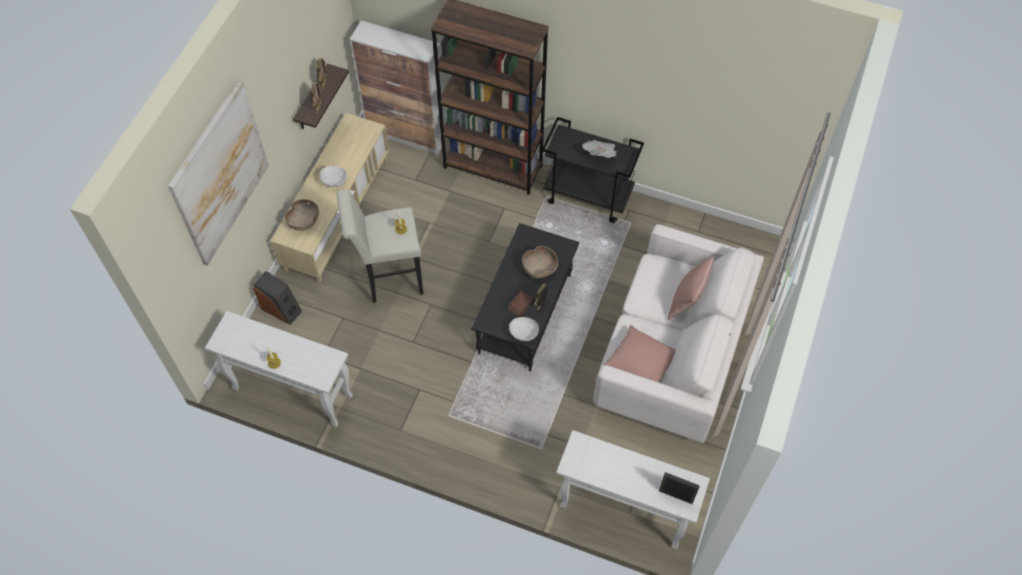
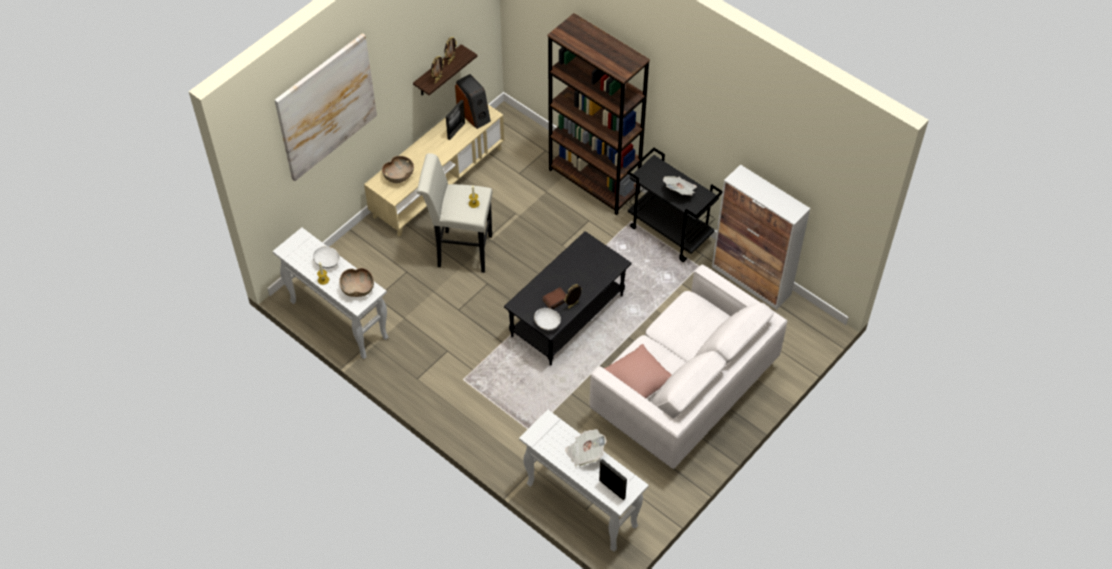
camera: 20 degrees right, 5 degrees down
(281, 309) = (357, 249): speaker -> speaker (474, 115)
(334, 181) = (439, 150): white bowl -> white bowl (327, 262)
(344, 156) = (456, 131): none -> picture frame
(407, 134) = (528, 131): cabinet -> cabinet (751, 281)
(539, 268) = (585, 274): brown bowl -> brown bowl (358, 289)
(631, 465) = (585, 453): none -> newspaper
(687, 302) = (704, 341): pink pillow -> none

